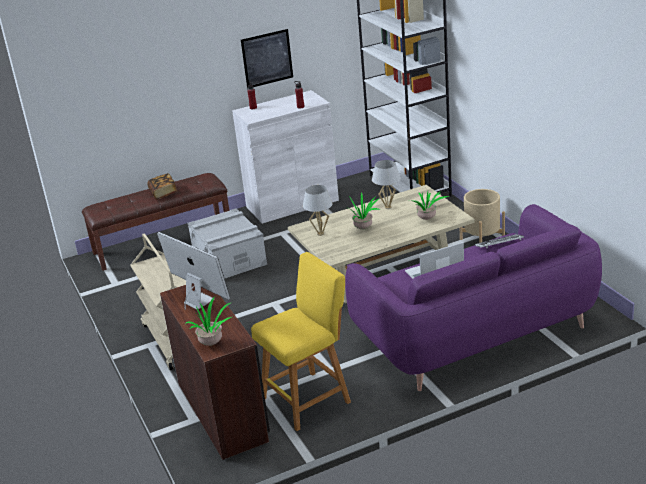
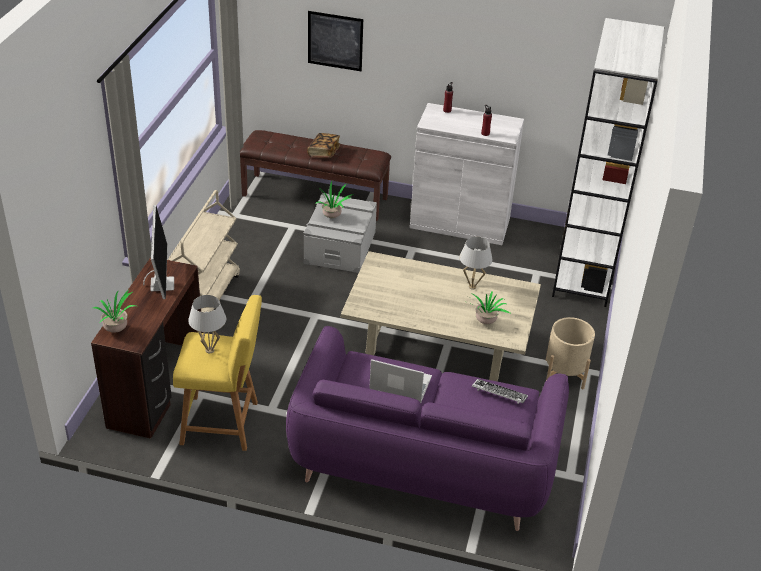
camera: 35 degrees right, 10 degrees up
(267, 58) = (482, 66): picture -> picture (335, 41)
(320, 233) = (382, 276): white table lamp -> white table lamp (210, 350)
(362, 228) = (421, 294): potted plant -> potted plant (332, 216)

